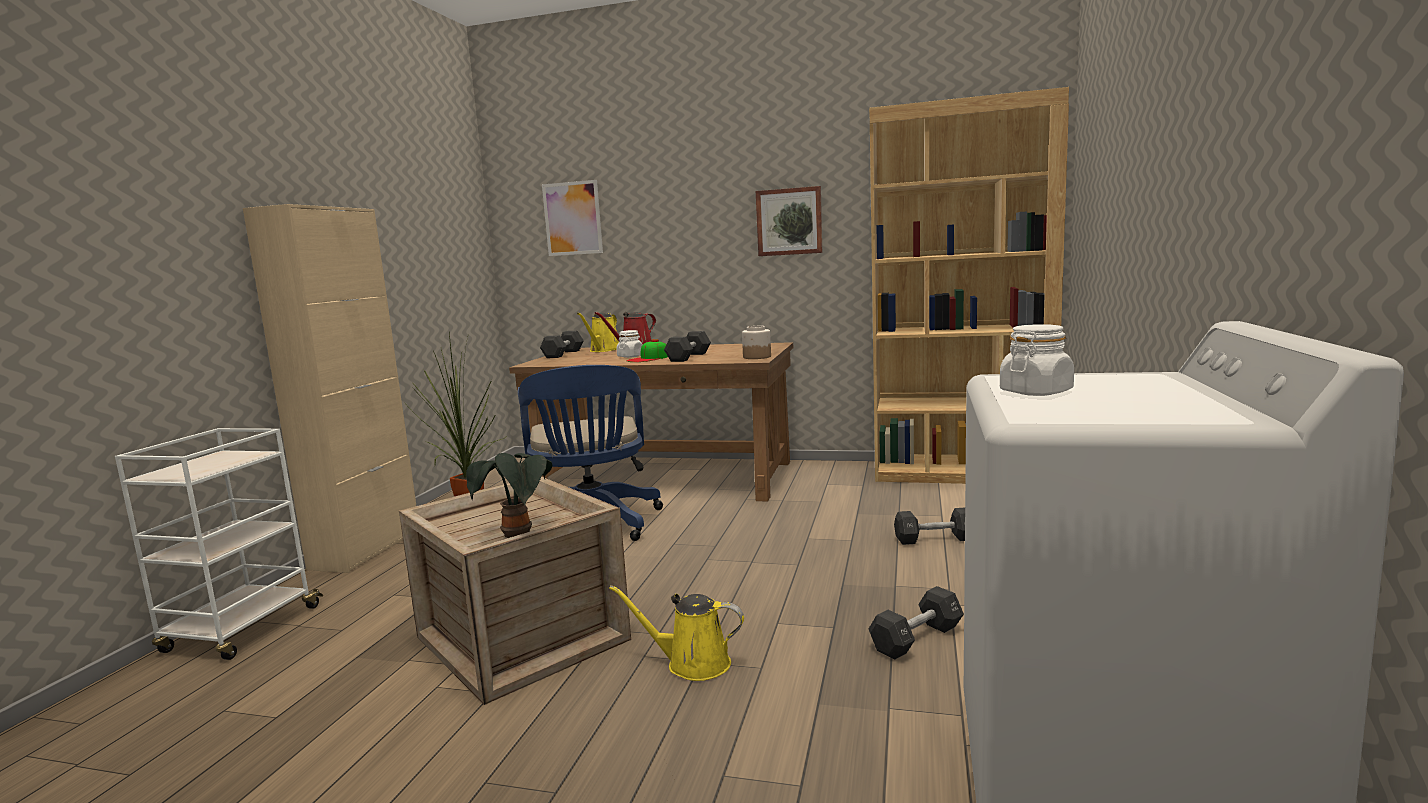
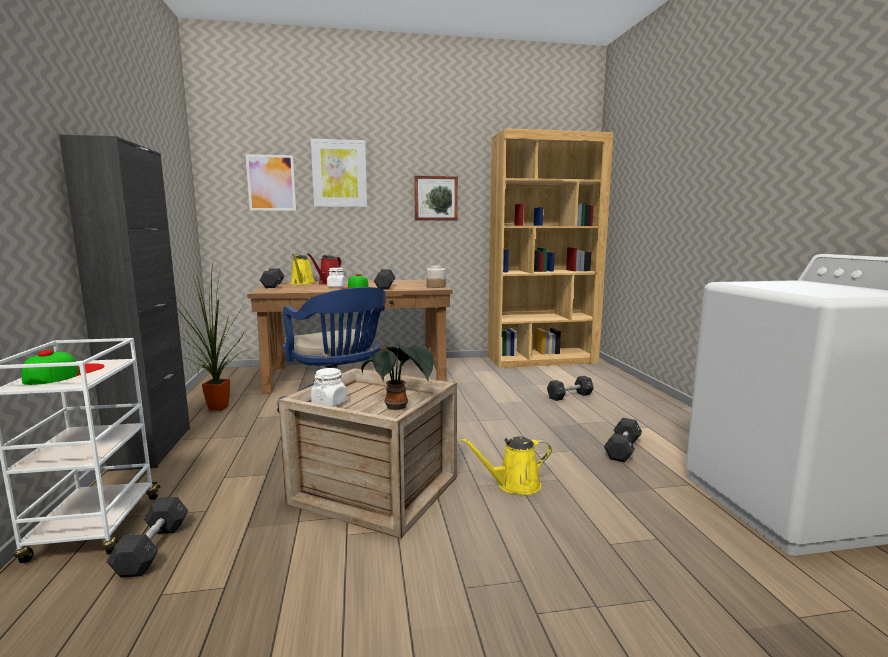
camera: 25 degrees left, 0 degrees up
(200, 465) = (64, 373): none -> cap
(261, 662) = (152, 549): none -> grey dumbbell
(366, 549) = (152, 448): beige cabinet -> black cabinet
(655, 198) = (339, 173): none -> picture
(1036, 392) = (778, 287): white jar -> white jar (329, 403)

